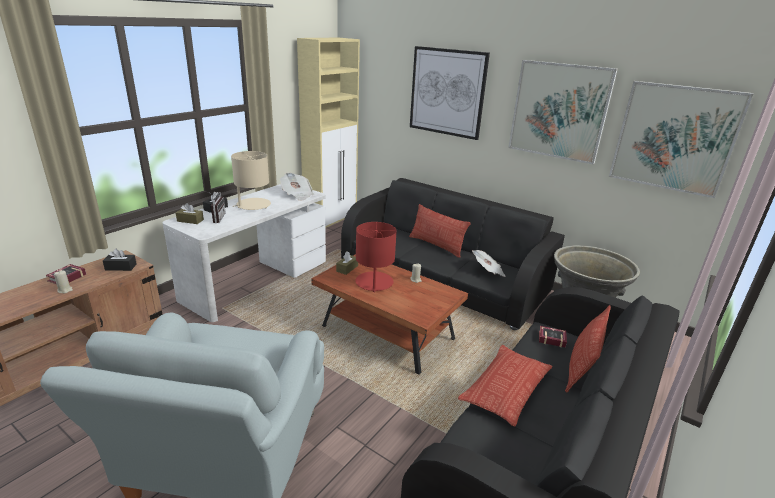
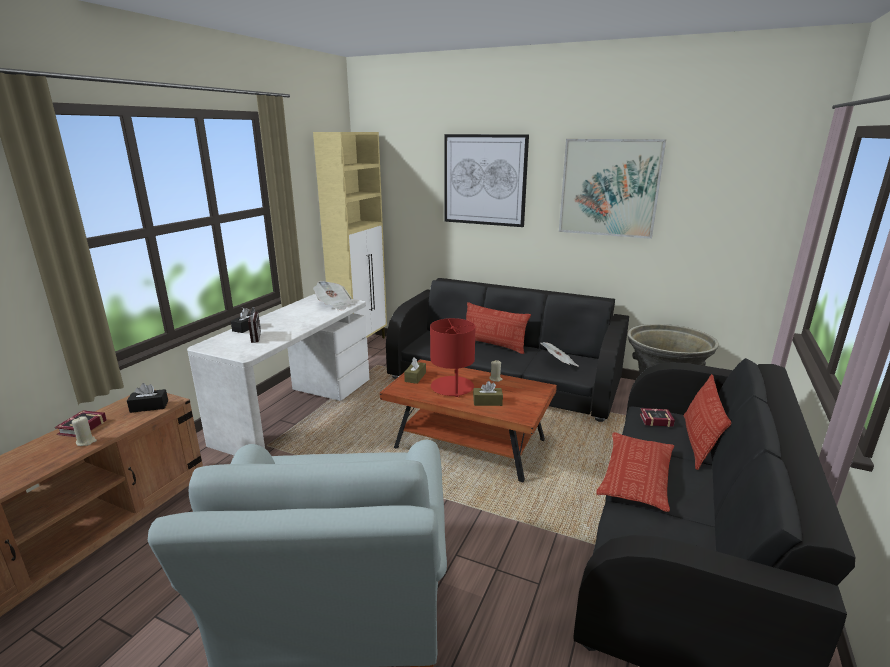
camera: 10 degrees left, 5 degrees down
(190, 220) = (221, 343): brown tissue box -> brown tissue box (487, 402)
(253, 205) = (289, 320): beige table lamp -> none
(674, 138) = (730, 203): picture -> none

